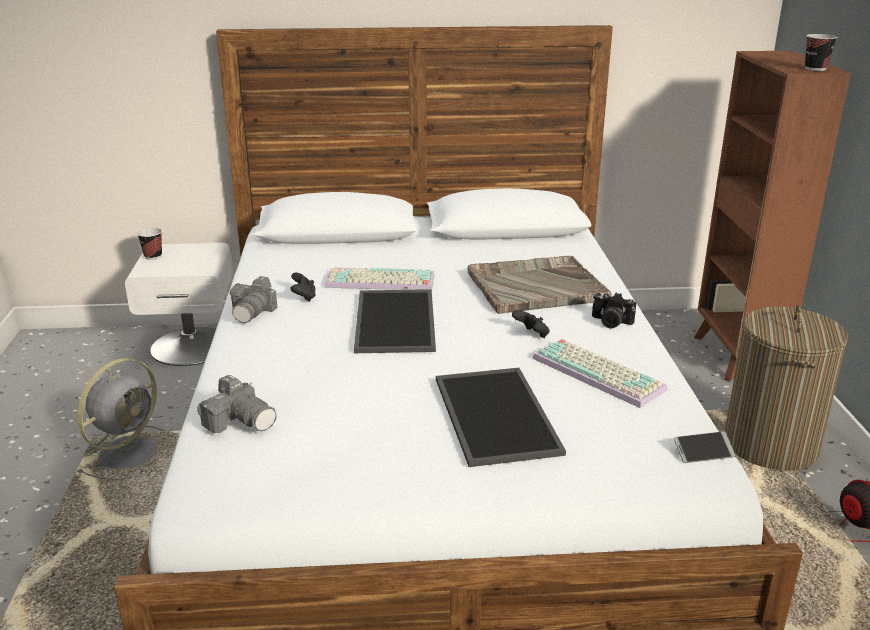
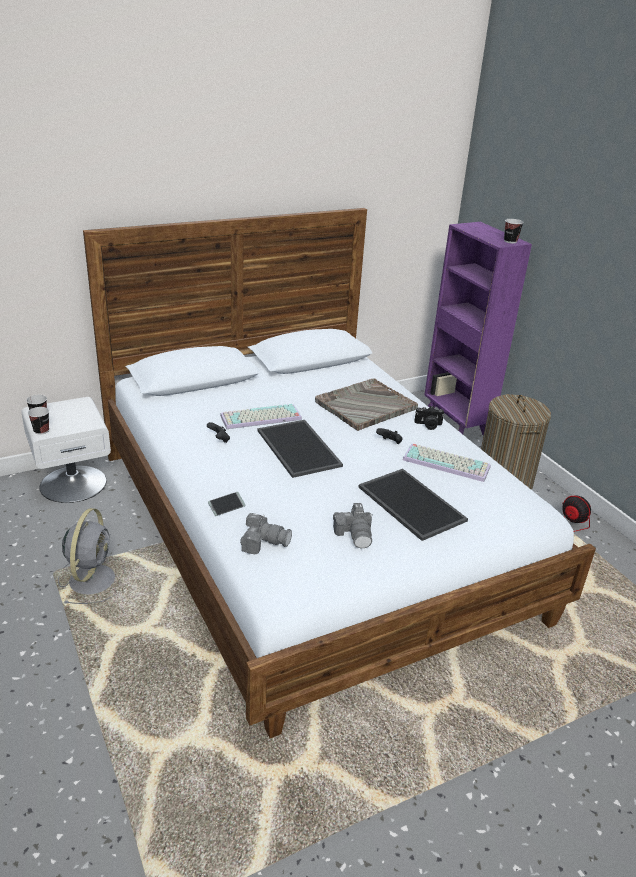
camera: 25 degrees left, 5 degrees up
(142, 268) = (41, 431): none -> cup
(253, 312) = (193, 458): camera -> camera (355, 534)
(703, 452) = (533, 503): phone -> phone (226, 507)
(736, 358) = (455, 425): brown bookcase -> purple bookcase

